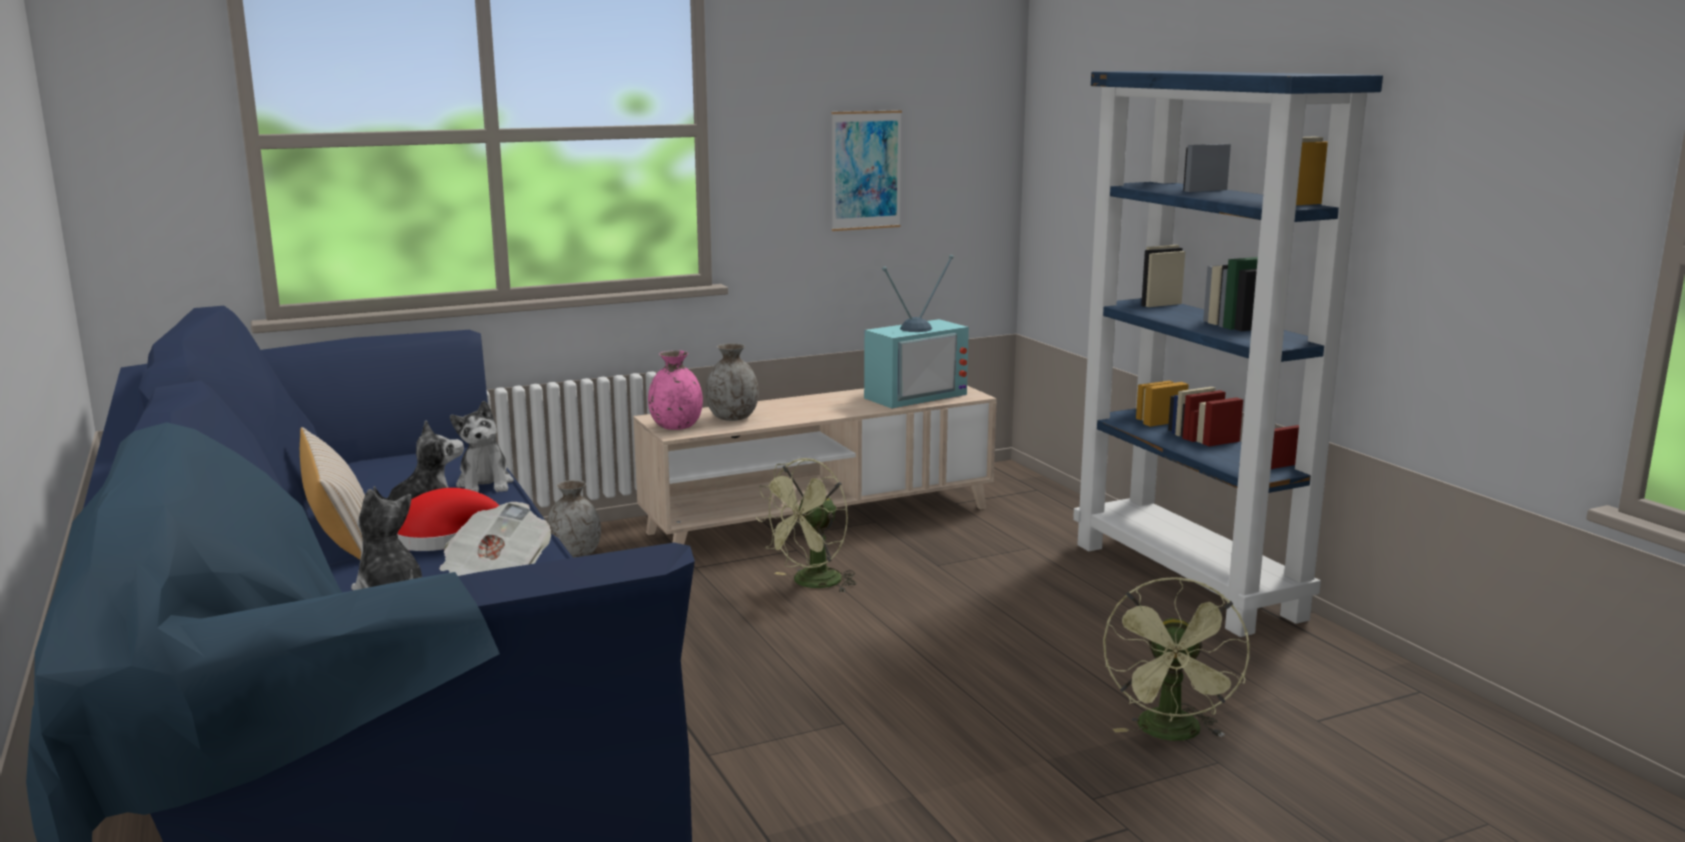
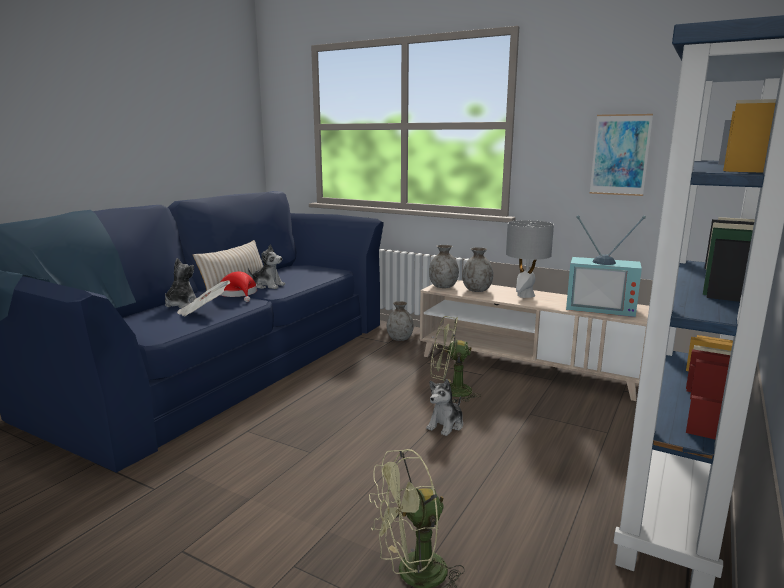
camera: 55 degrees right, 0 degrees up
(485, 484) = (309, 283): plush toy -> plush toy (446, 425)
(675, 427) = (443, 286): pink vase -> grey vase
(804, 406) = (525, 295): none -> grey table lamp

